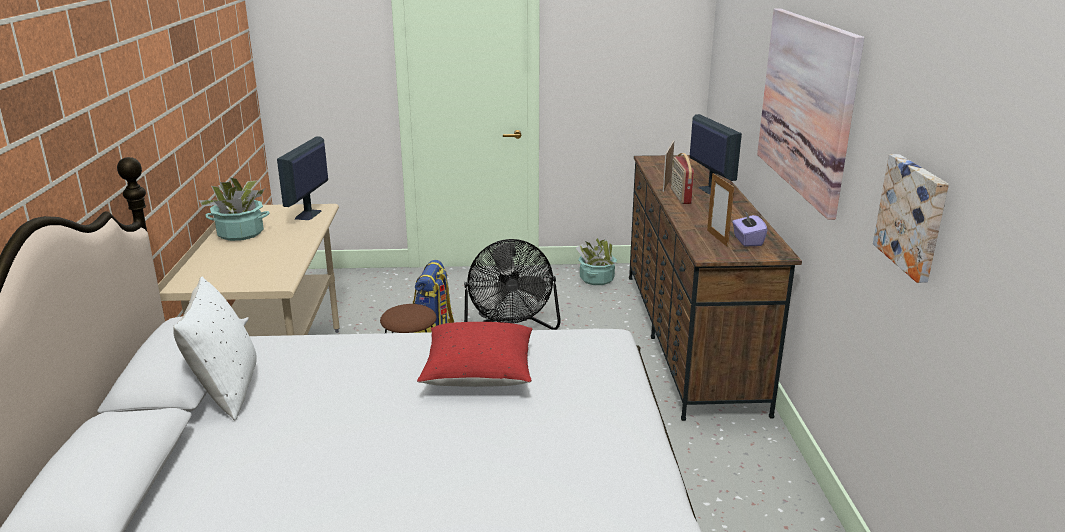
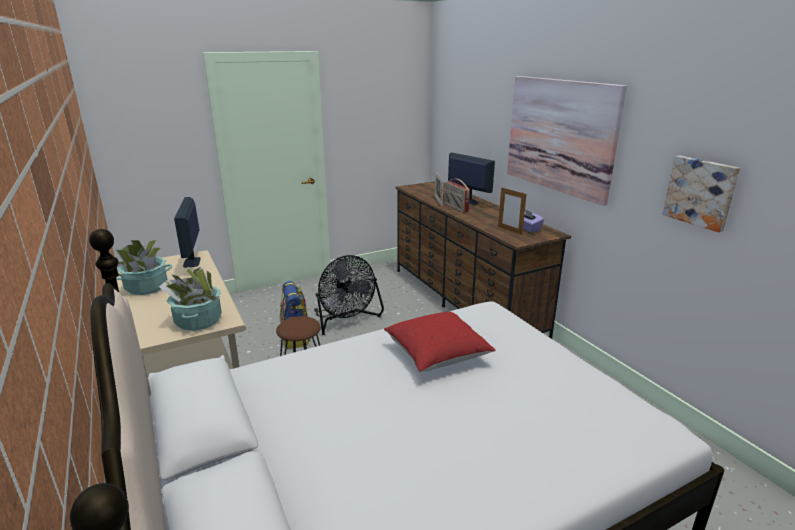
camera: 25 degrees left, 0 degrees up
(226, 391) = (253, 424): white pillow -> none
(596, 279) = (377, 275): potted plant -> potted plant (198, 321)

